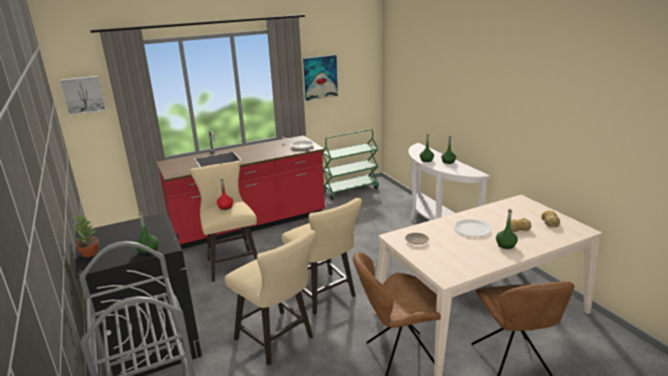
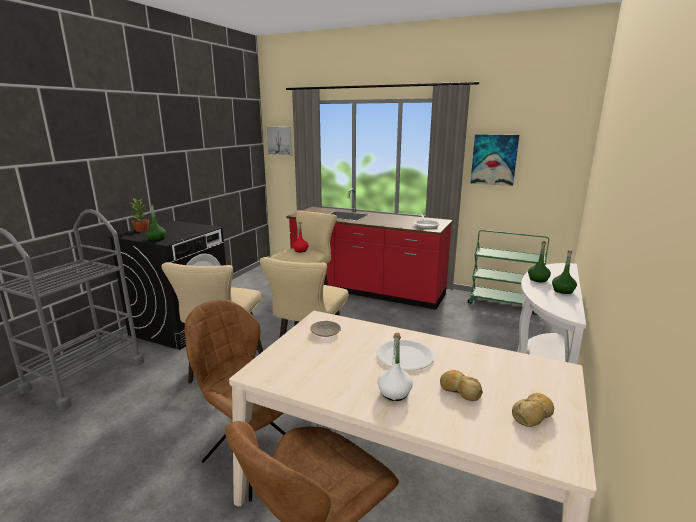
camera: 50 degrees right, 5 degrees down
(506, 245) = (394, 393): green bottle -> white bottle

